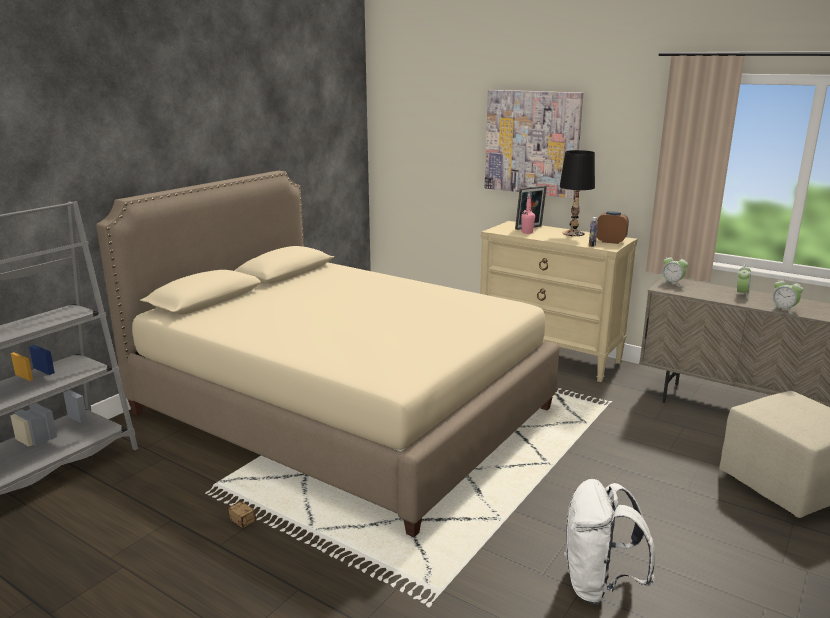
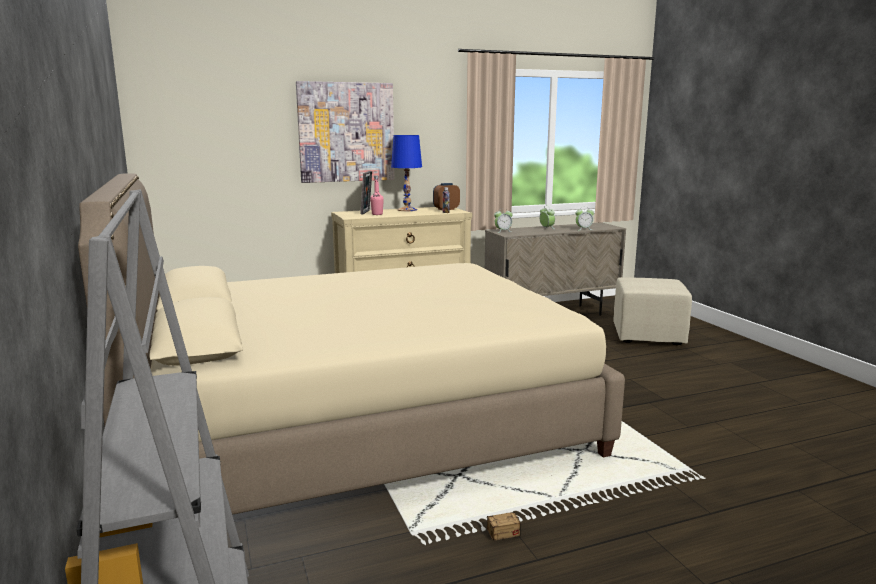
camera: 55 degrees left, 5 degrees down
(573, 233) = (407, 210): black table lamp -> blue table lamp
(599, 585) = (713, 414): white backpack -> none

